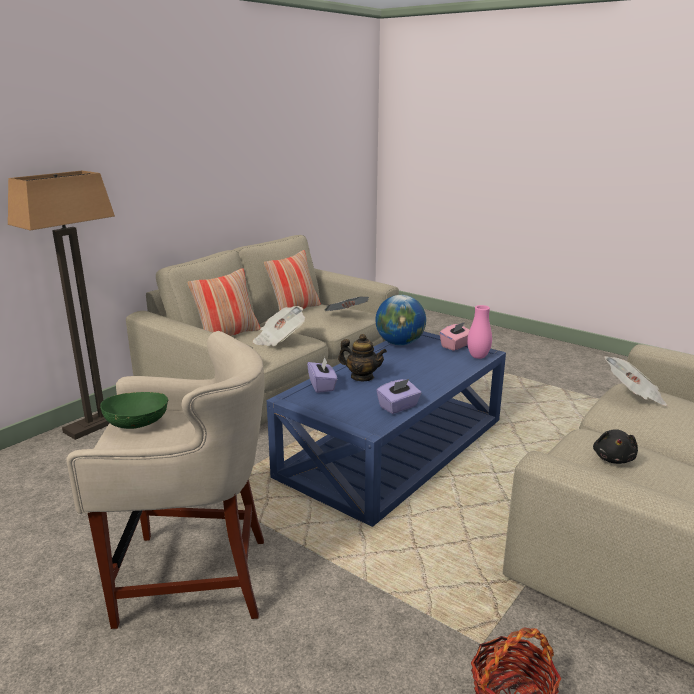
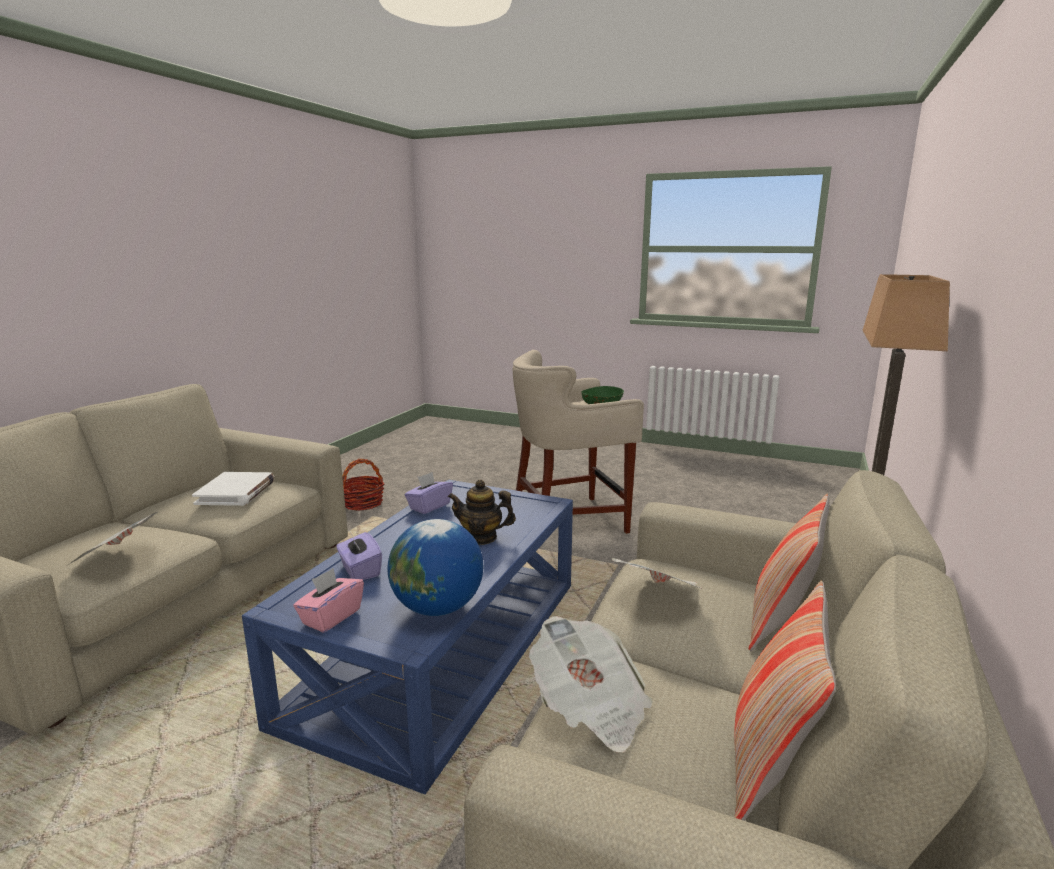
camera: 165 degrees right, 5 degrees down
(322, 386) = (524, 518): purple tissue box -> purple tissue box (360, 570)
(478, 357) = (301, 593): pink vase -> none
(613, 458) = (236, 492): black plush toy -> white book

